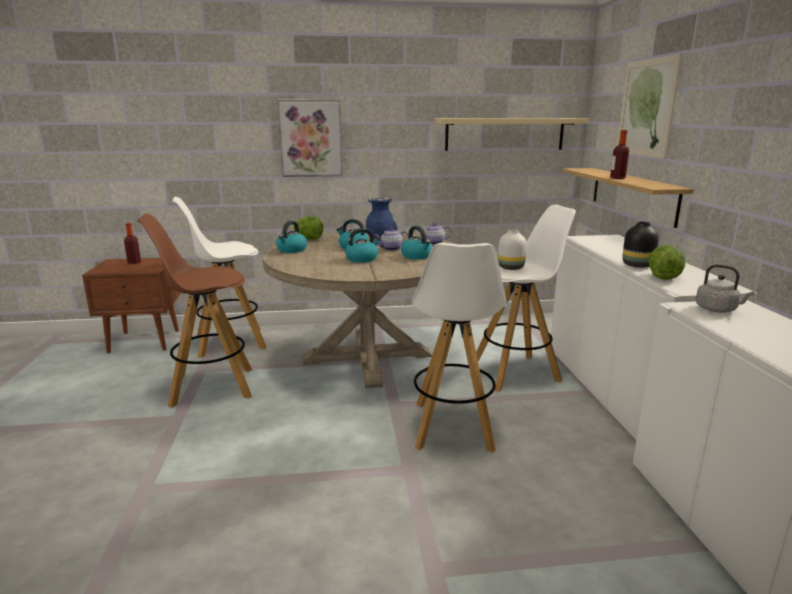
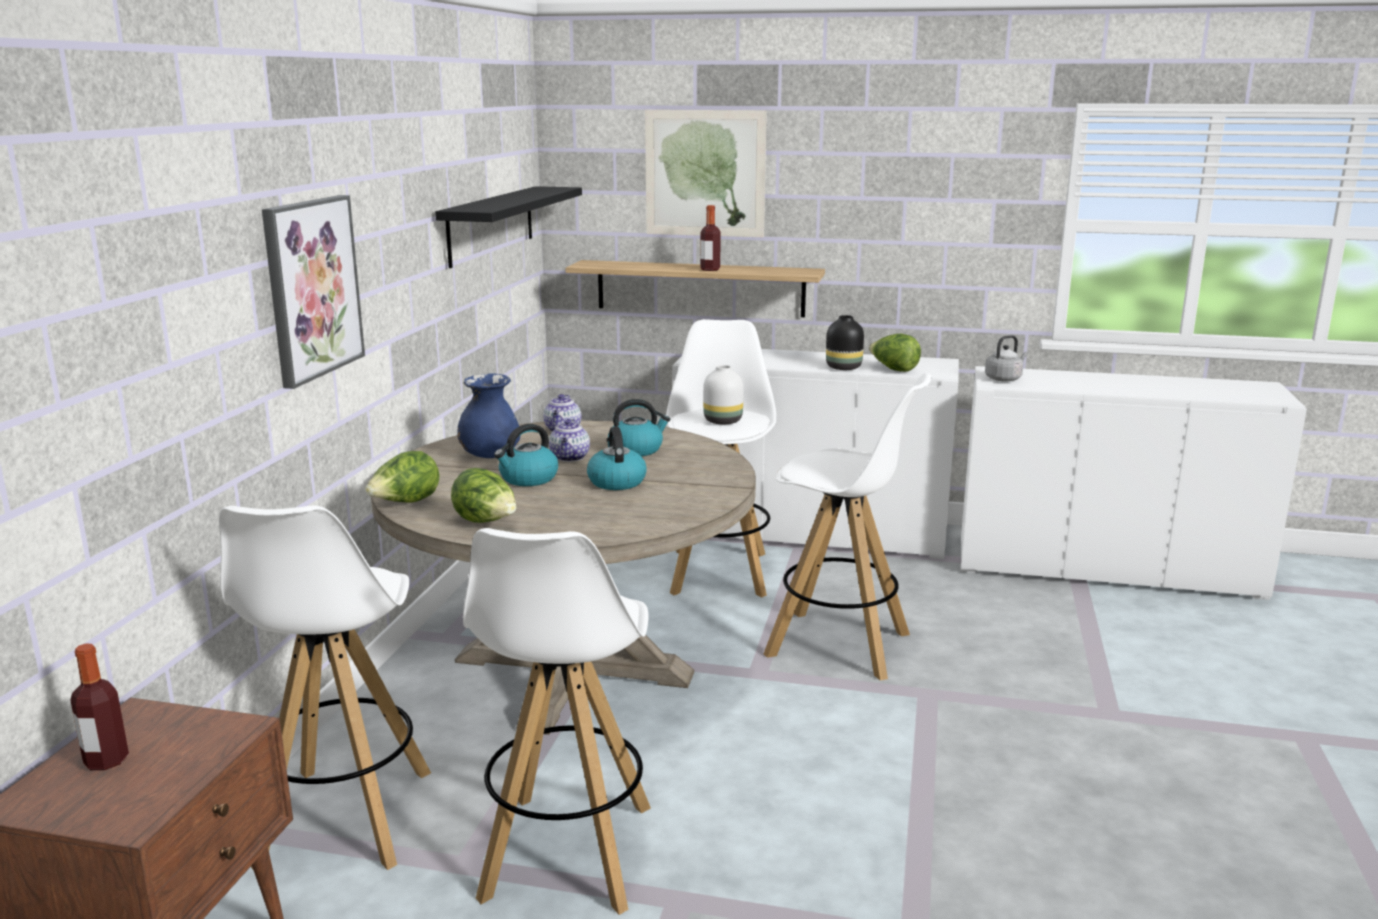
camera: 70 degrees left, 0 degrees up
(211, 387) = (567, 853): brown stool -> white stool
(291, 250) = (486, 522): kettle -> lettuce
(504, 134) = (491, 224): beige shelf -> black shelf

